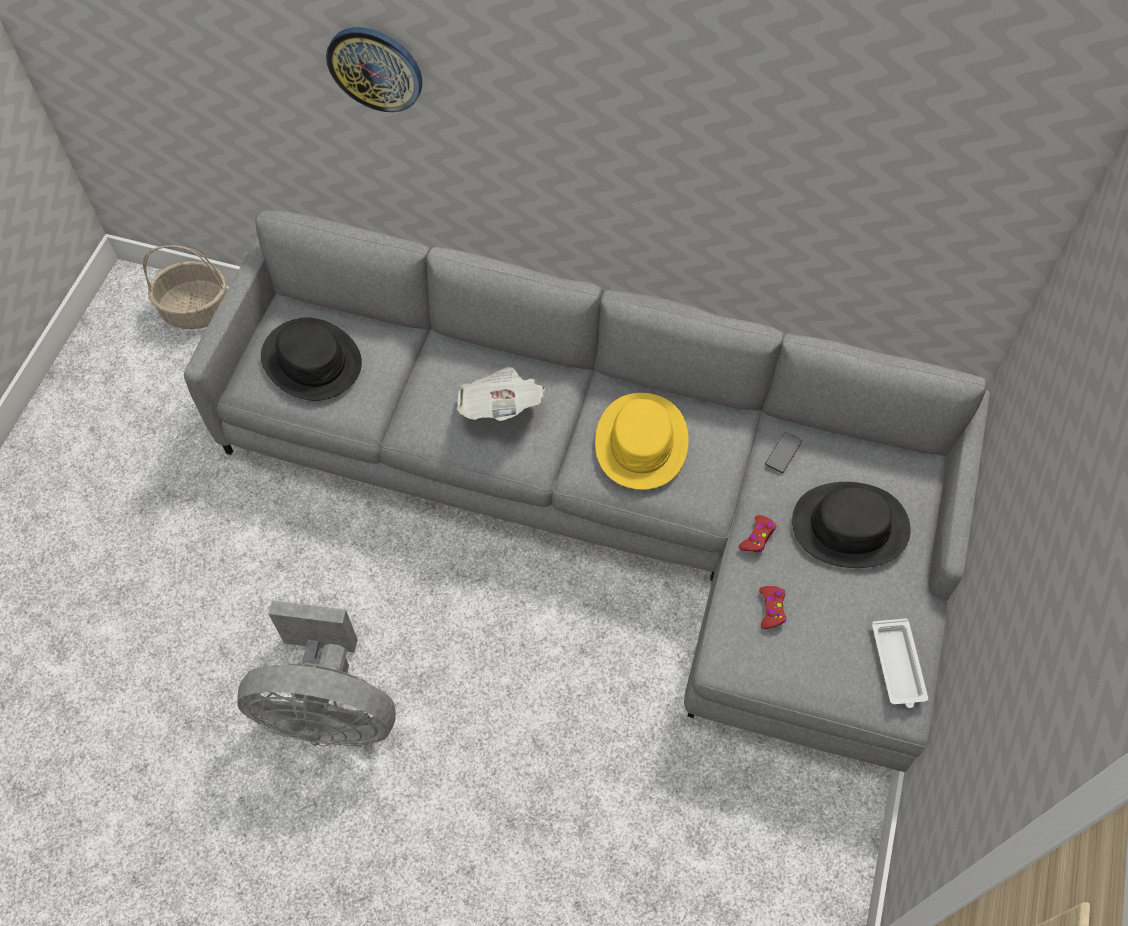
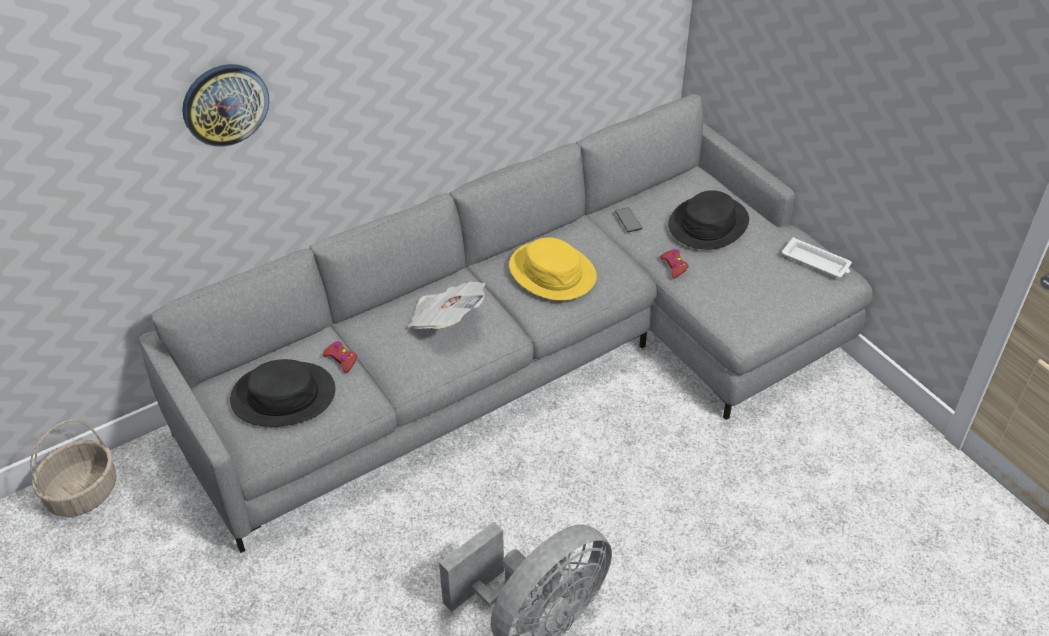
camera: 50 degrees left, 15 degrees down
(771, 609) = (729, 289): red game controller -> red game controller (341, 359)

